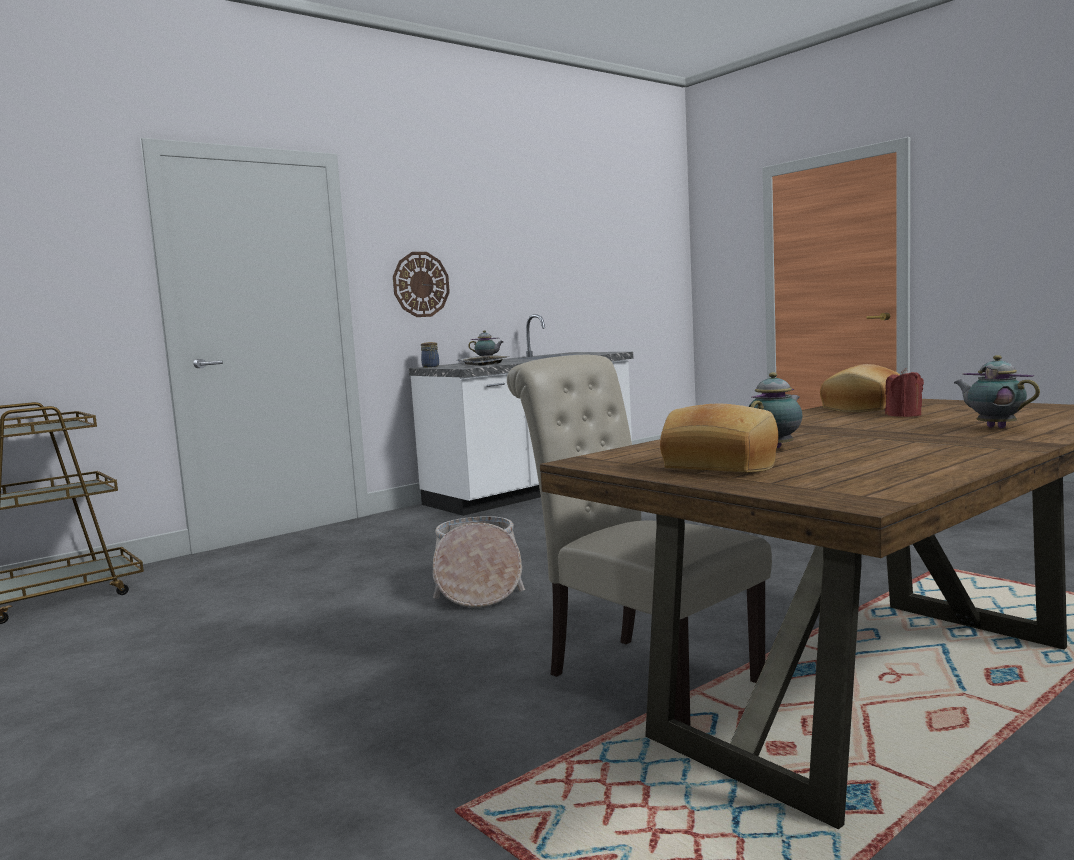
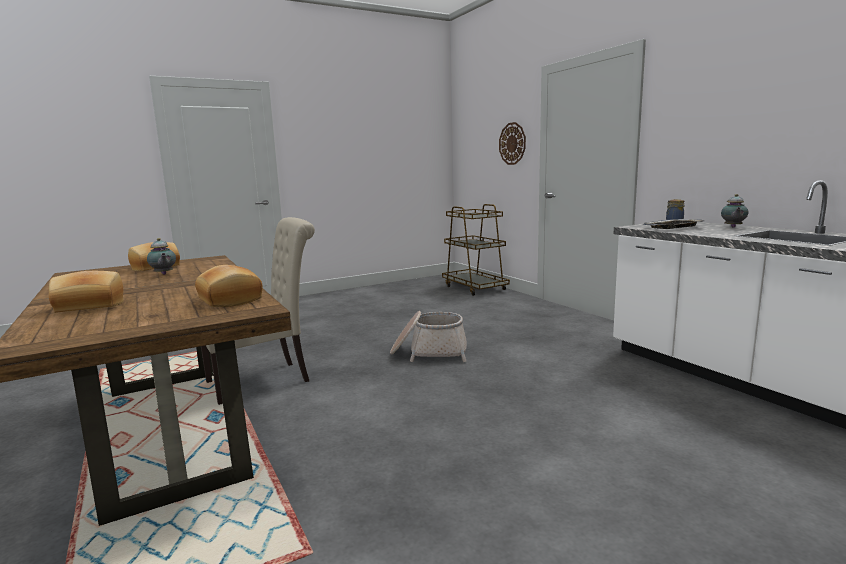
camera: 100 degrees right, 5 degrees up
(421, 284) = (701, 144): wall clock -> wall clock (512, 143)
(904, 415) = (176, 301): red candle -> none
(993, 427) = (89, 306): teapot -> bread

